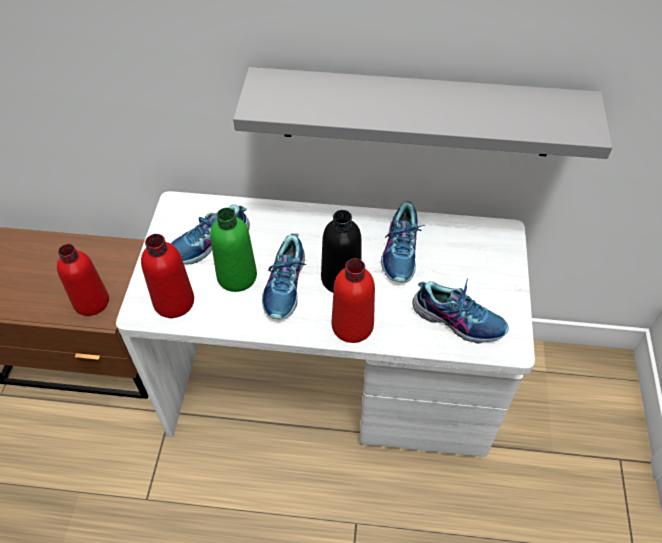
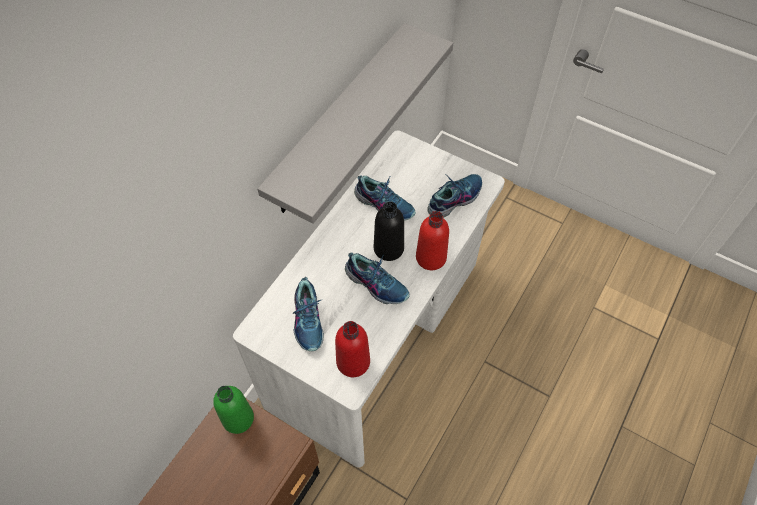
camera: 65 degrees left, 5 degrees up
(91, 302) = (270, 450): red bottle -> none
(237, 276) = (351, 312): green bottle -> green bottle (238, 418)

